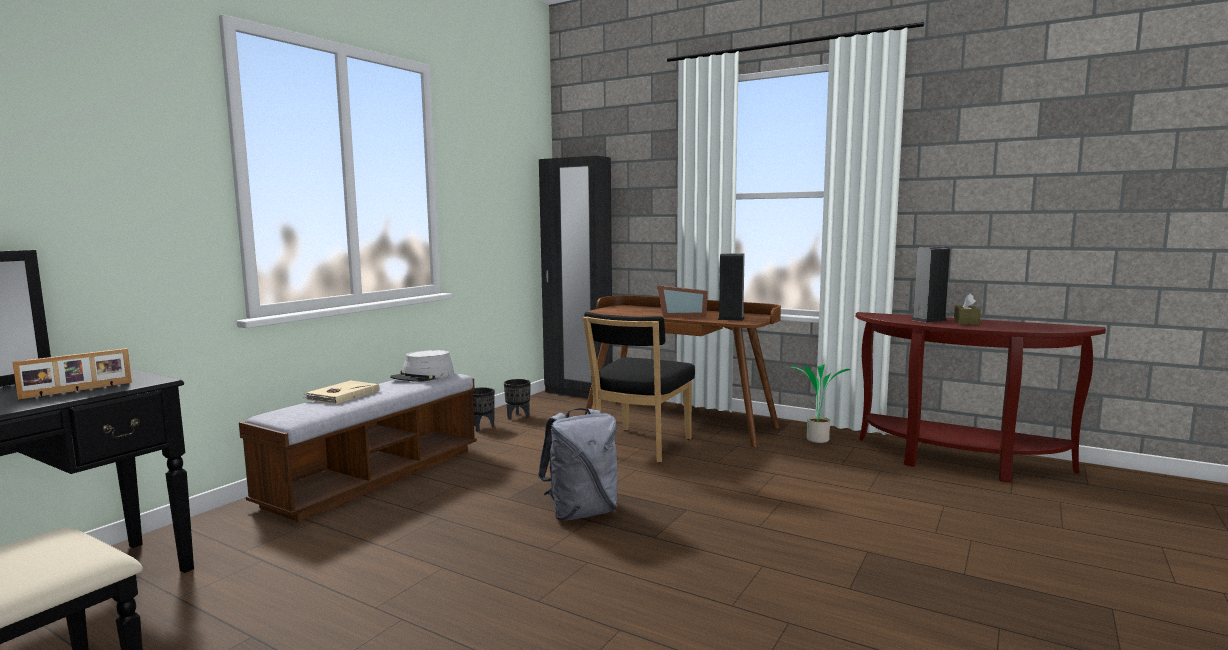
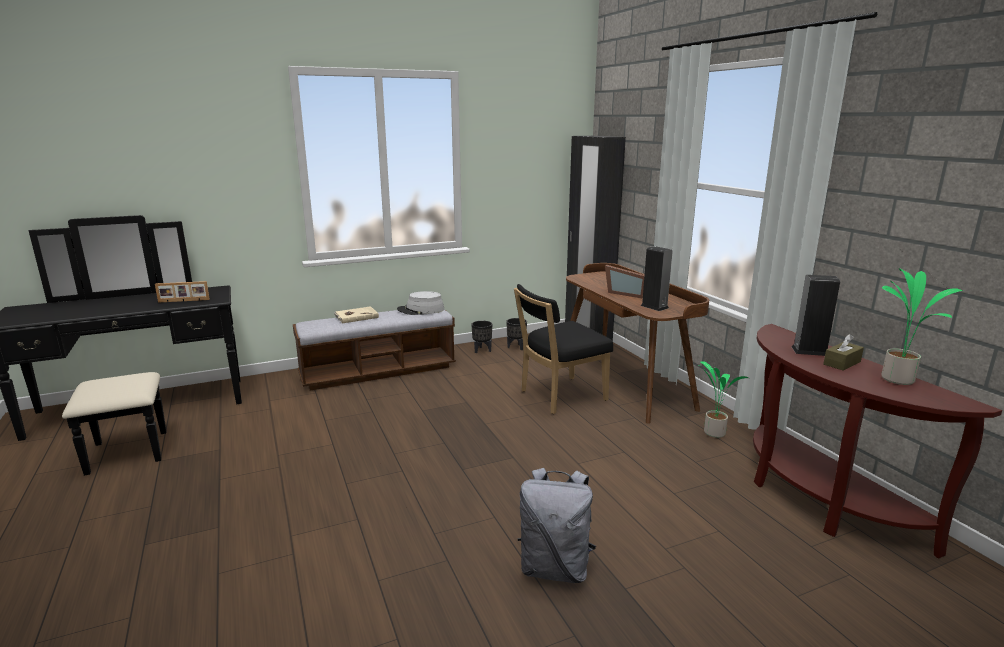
camera: 35 degrees right, 10 degrees up
(581, 512) = (447, 435): grey backpack -> grey backpack (555, 568)
(1018, 323) = (898, 379): none -> potted plant

